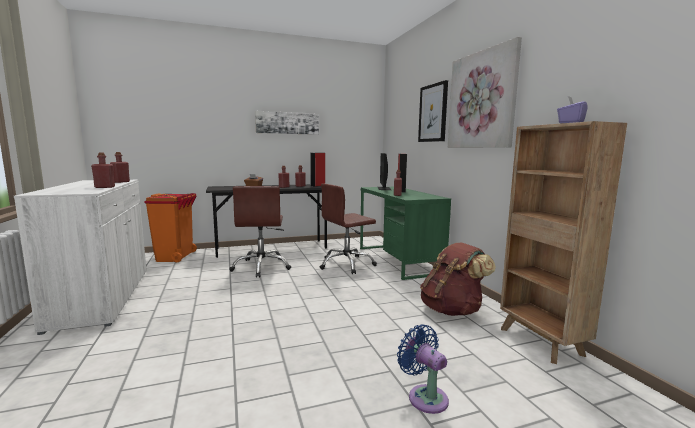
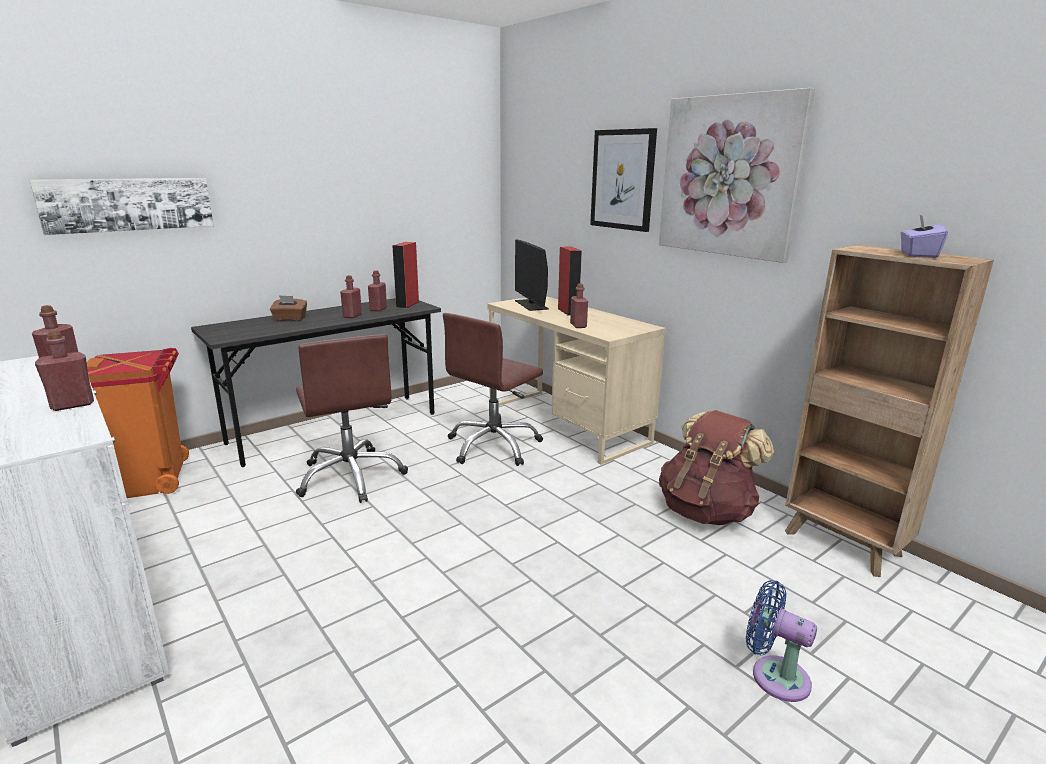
camera: 20 degrees left, 10 degrees up
(287, 123) = (336, 186): picture -> picture (128, 204)
(397, 260) = (566, 424): green desk -> beige desk

